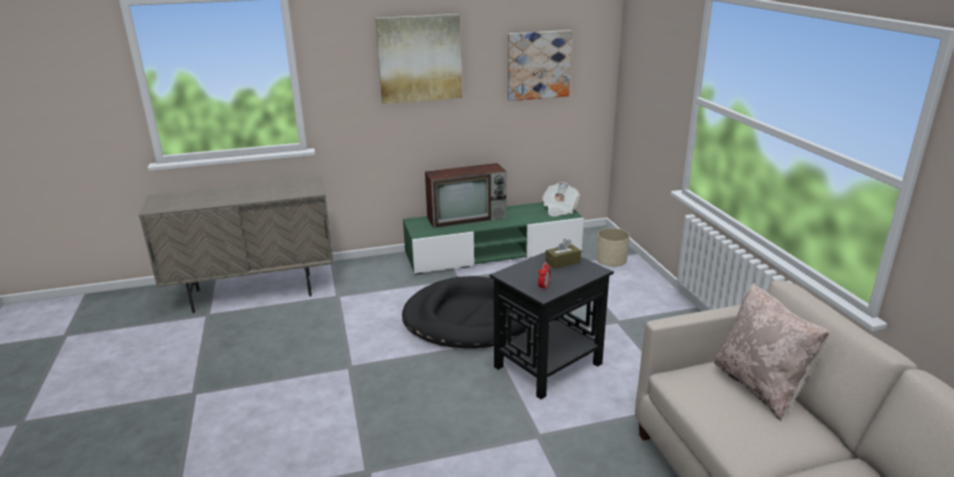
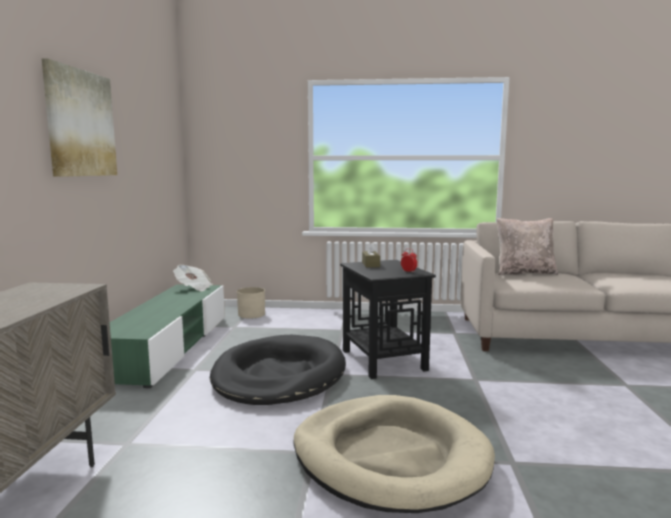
camera: 70 degrees left, 15 degrees down
(355, 402) = (389, 457): none -> beige dog bed
(467, 217) = (144, 313): television -> none
(538, 65) = (152, 148): picture -> none

